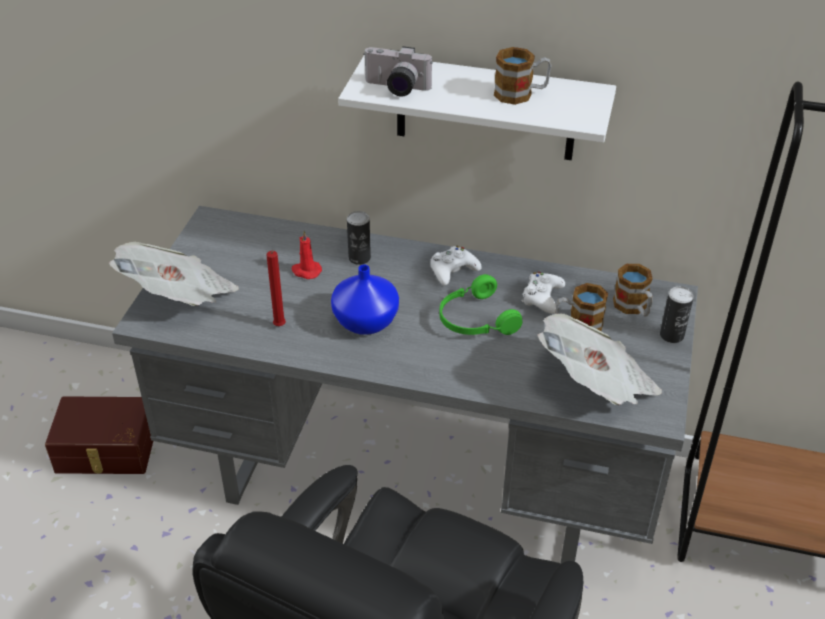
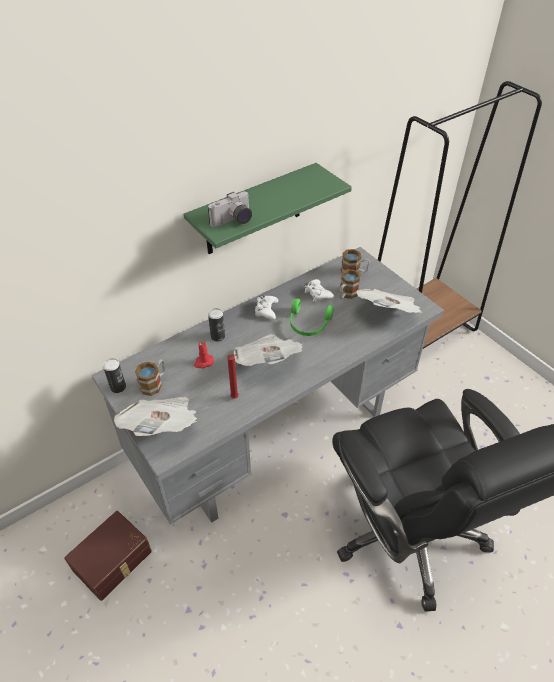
camera: 50 degrees left, 5 degrees up
(366, 321) = (267, 362): blue vase -> newspaper
(485, 108) = (254, 210): white shelf -> green shelf
(521, 94) = (289, 189): mug -> mug (154, 383)
(671, 335) = (381, 273): can -> can (118, 387)

